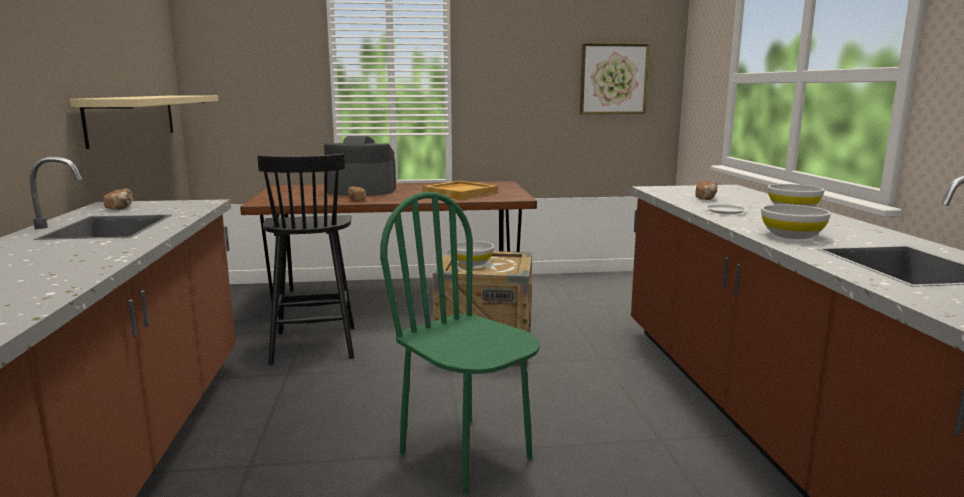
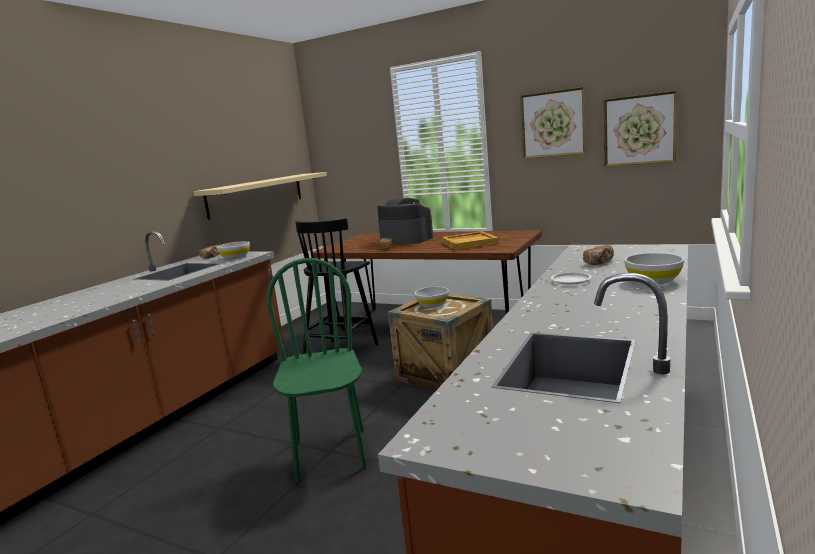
camera: 35 degrees right, 0 degrees up
(529, 63) = (553, 124): none -> picture
(792, 235) = (551, 315): white bowl -> white bowl (235, 257)

